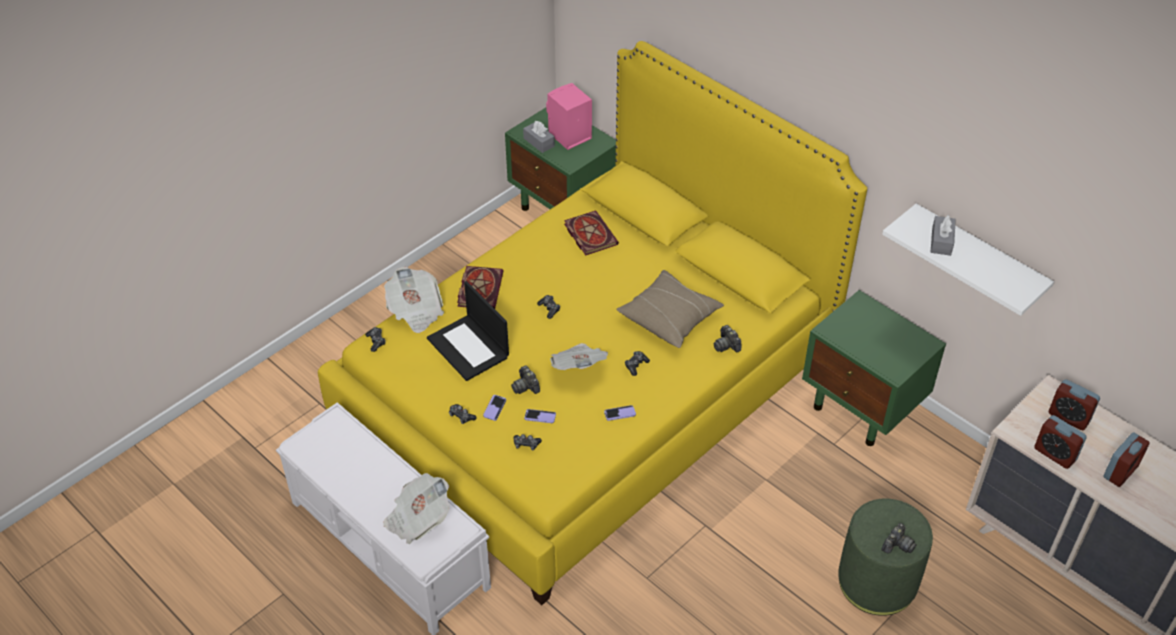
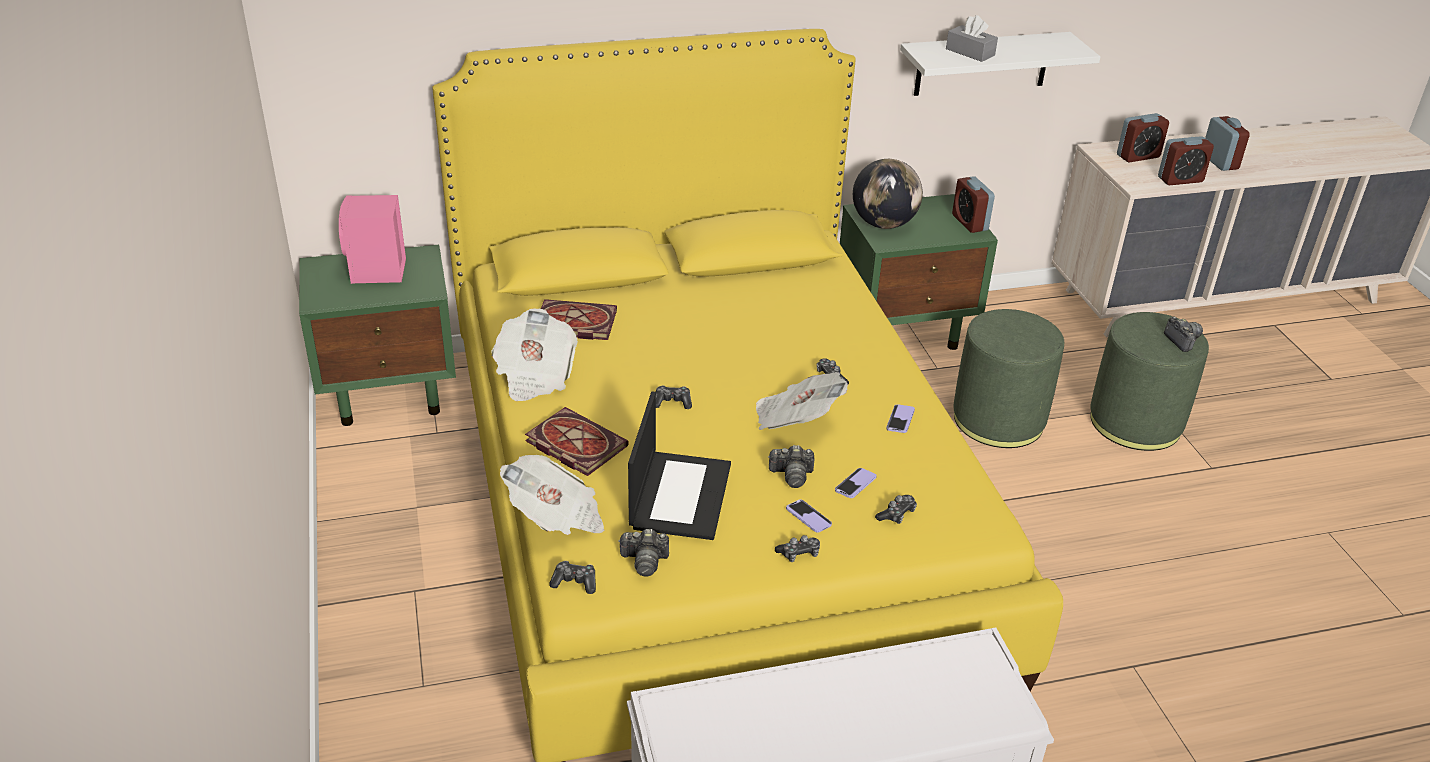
camera: 60 degrees left, 10 degrees down
(418, 519) = (935, 688): newspaper -> newspaper (534, 375)
(469, 348) = (679, 494): laptop -> laptop turned 75 degrees counterclockwise
(539, 142) = (356, 297): grey tissue box -> none
(670, 318) = (775, 325): beige pillow -> none
(726, 345) = (854, 306): camera -> camera (644, 561)
(804, 500) = (998, 419): none -> green ottoman
(854, 320) = (883, 224): none -> globe
(906, 364) = (969, 222): none -> alarm clock

